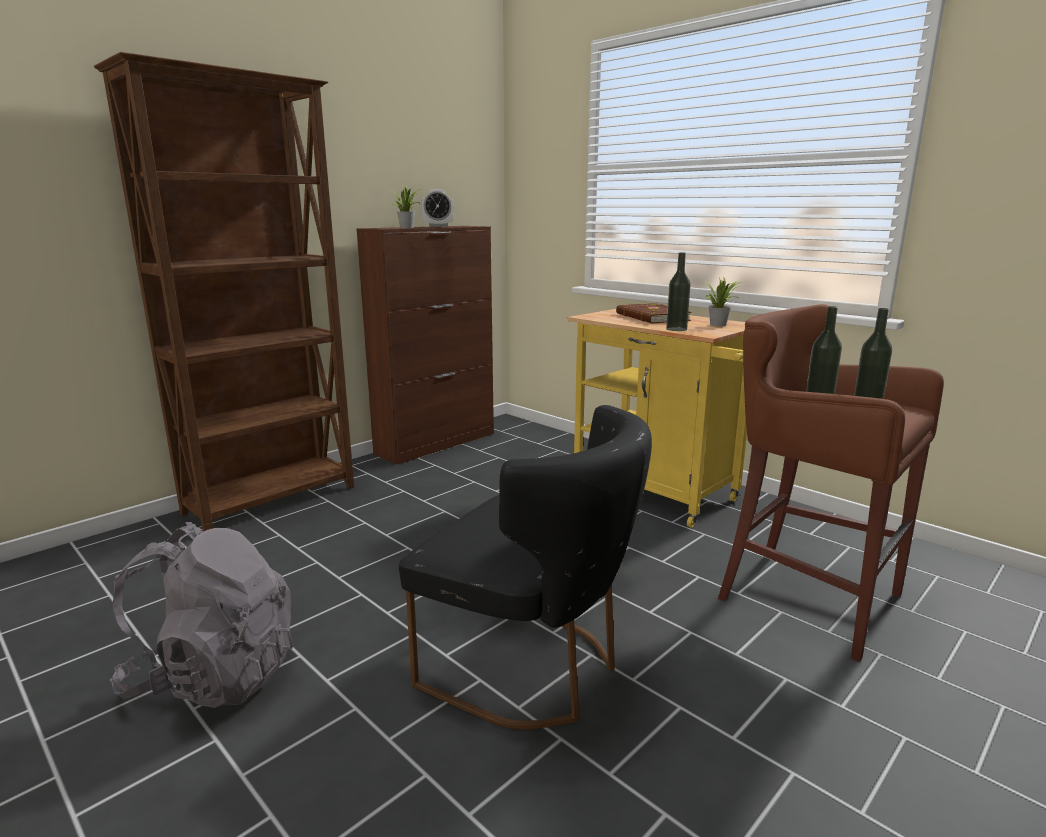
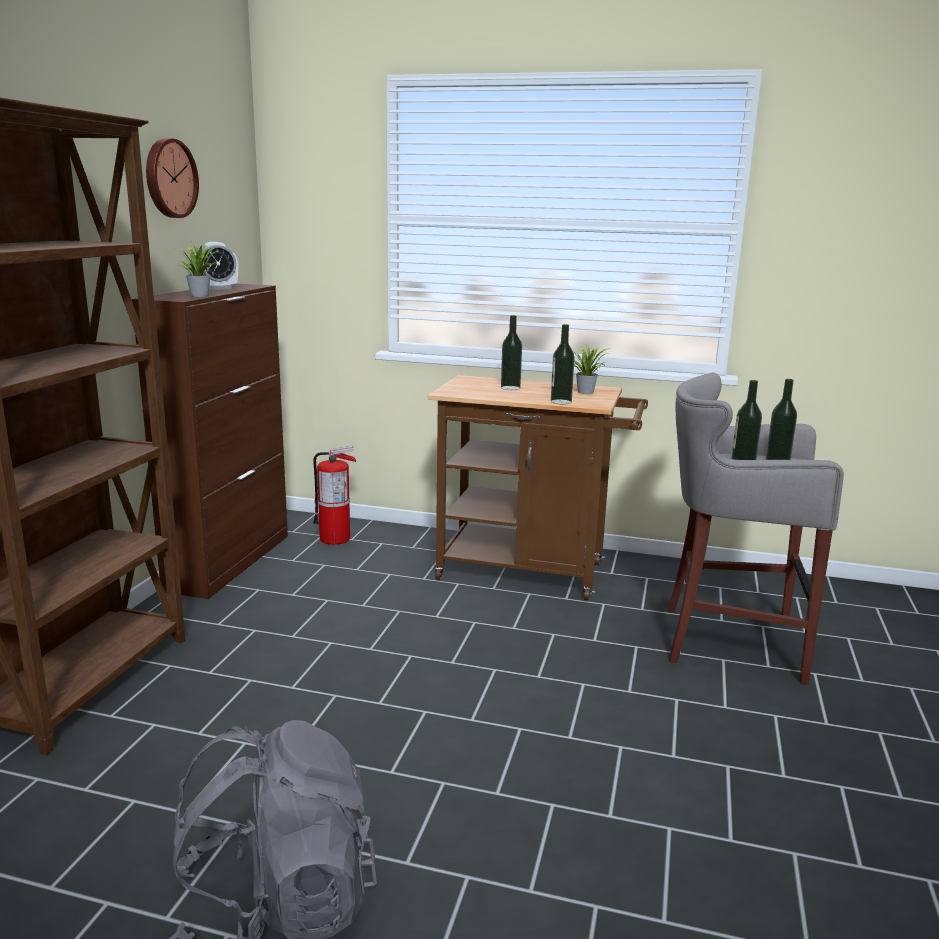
camera: 30 degrees left, 0 degrees up
(403, 139) = (169, 178): none -> wall clock
(526, 441) = (335, 538): none -> fire extinguisher
(533, 669) = (587, 777): black chair -> none
(651, 317) = (510, 388): brown book -> bottle
(662, 494) = (532, 572): yellow cart -> brown cart
(804, 596) = (727, 641): brown stool -> grey stool

